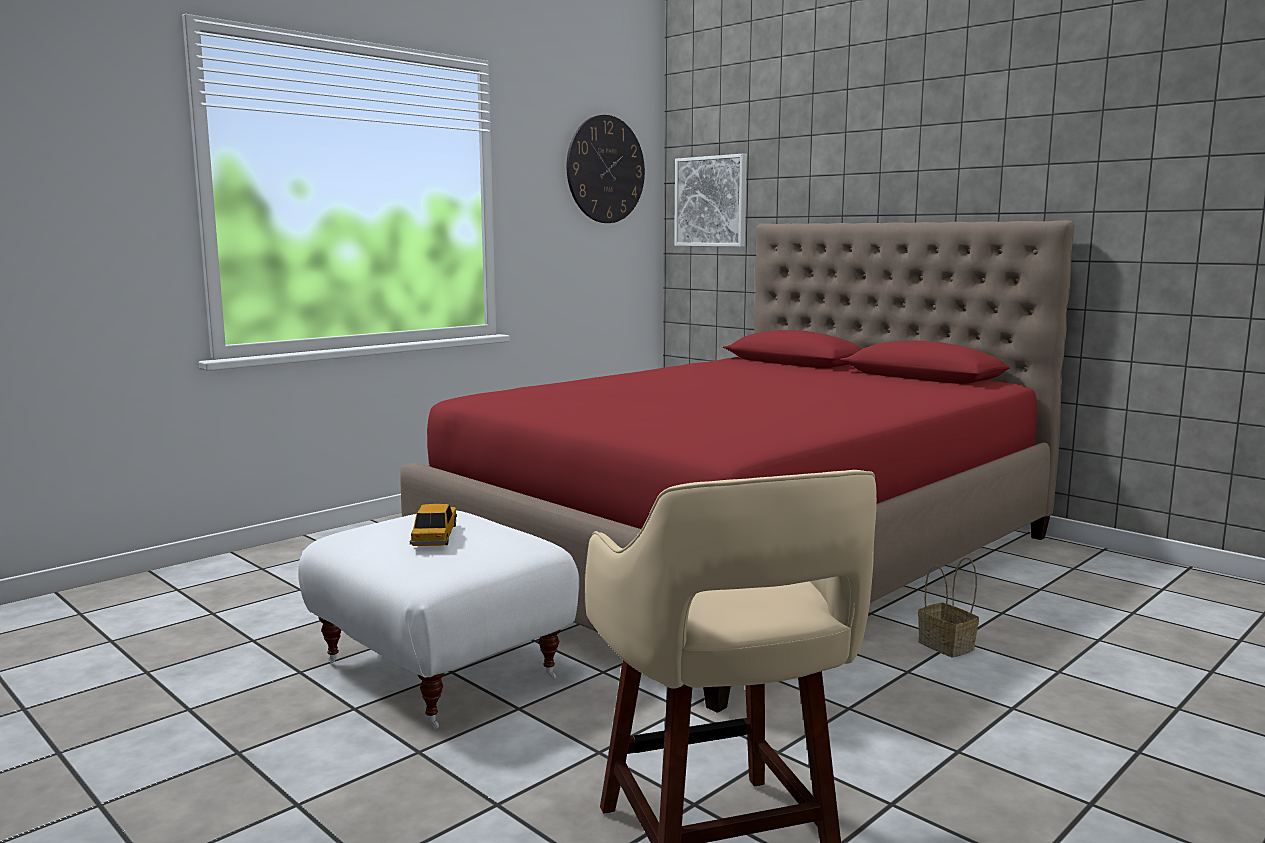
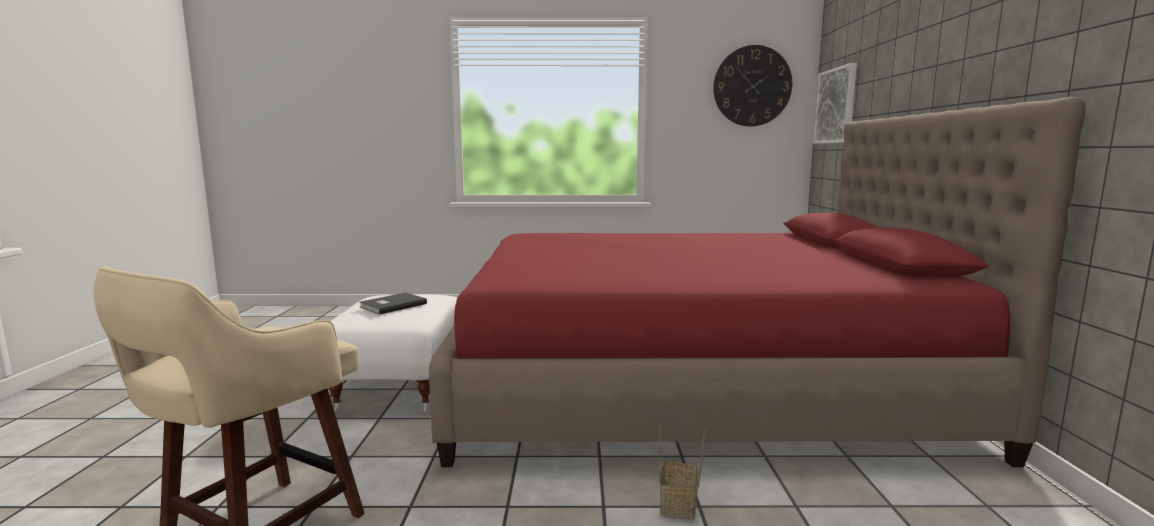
camera: 45 degrees right, 0 degrees up
(435, 536) = (392, 305): toy car -> grey book

